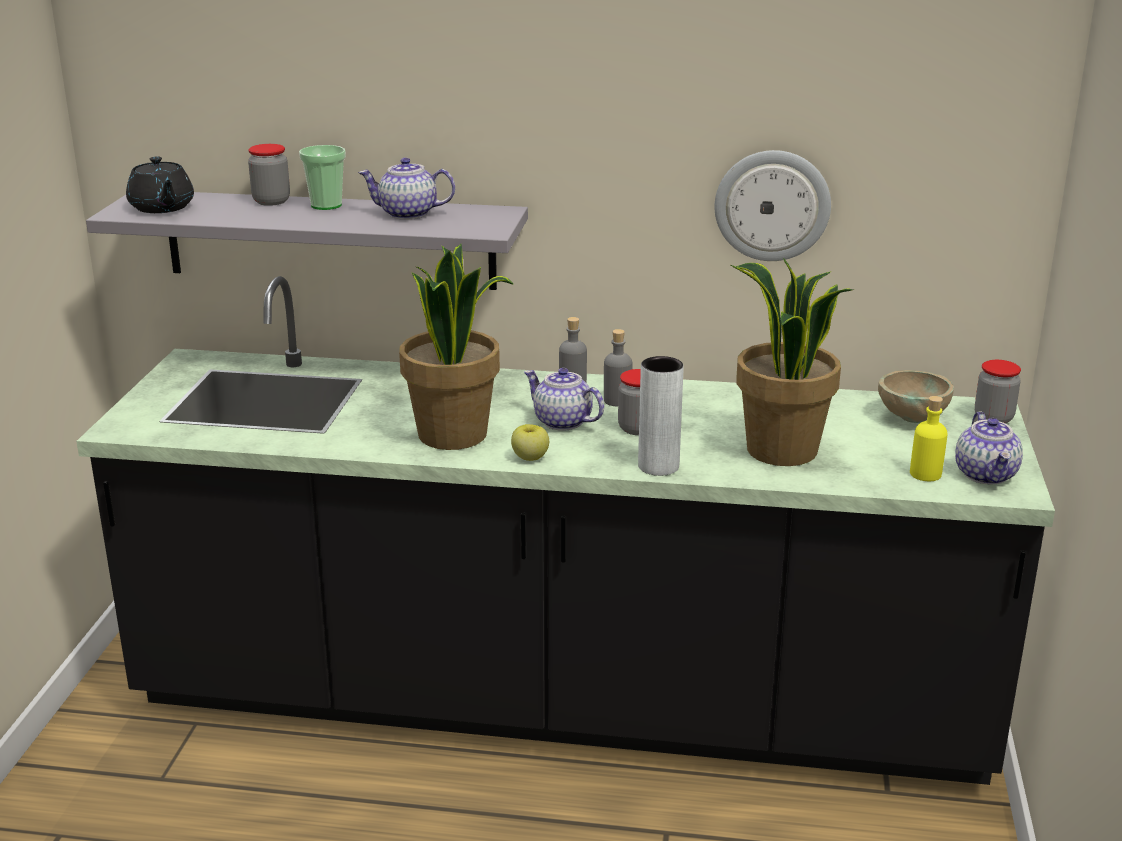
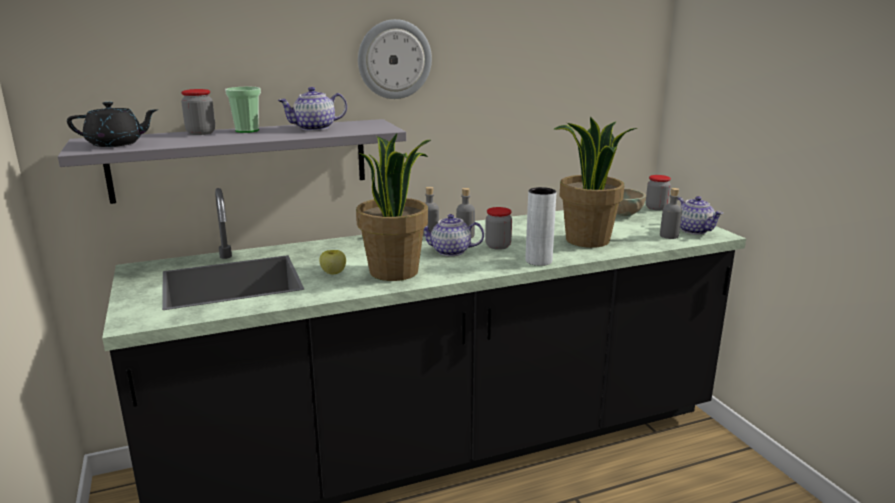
camera: 30 degrees left, 5 degrees down
(162, 208) = (116, 144): black teapot -> black teapot turned 45 degrees counterclockwise
(530, 457) = (460, 273): apple -> apple (333, 272)
(772, 205) = (528, 102): wall clock -> wall clock (394, 59)
(925, 474) = (669, 236): yellow bottle -> grey bottle

